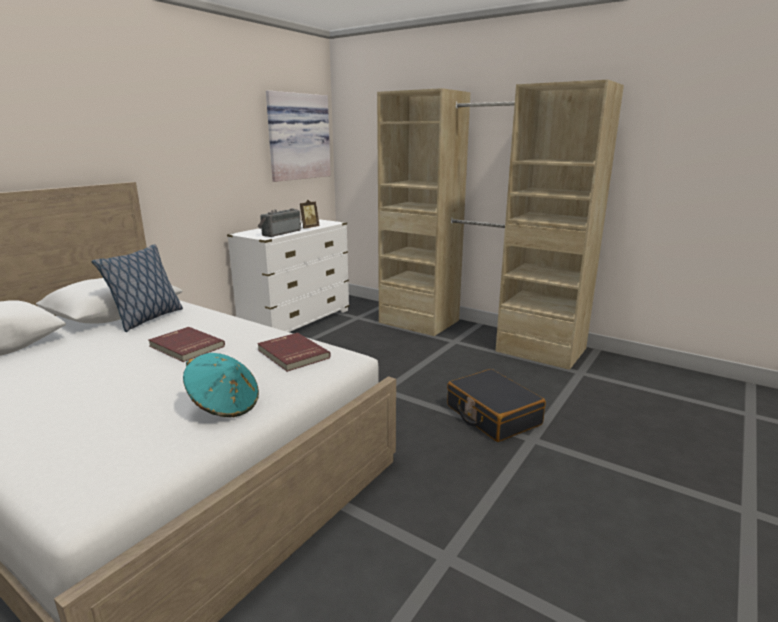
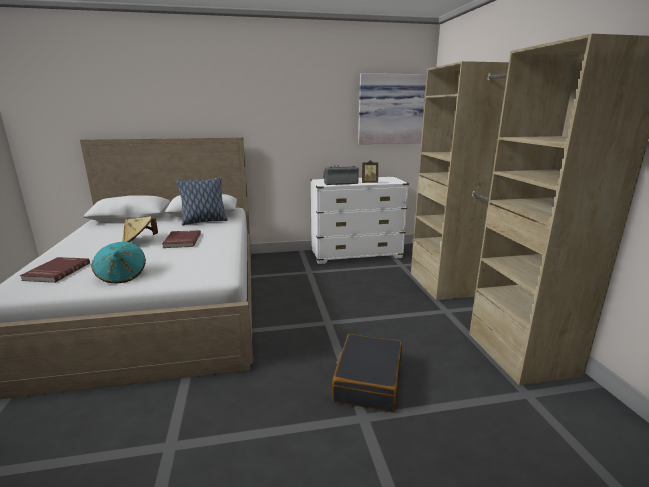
camera: 45 degrees right, 0 degrees up
(116, 368) = (139, 241): none -> beige hat
(292, 354) = (206, 262): red book -> red book (56, 271)

